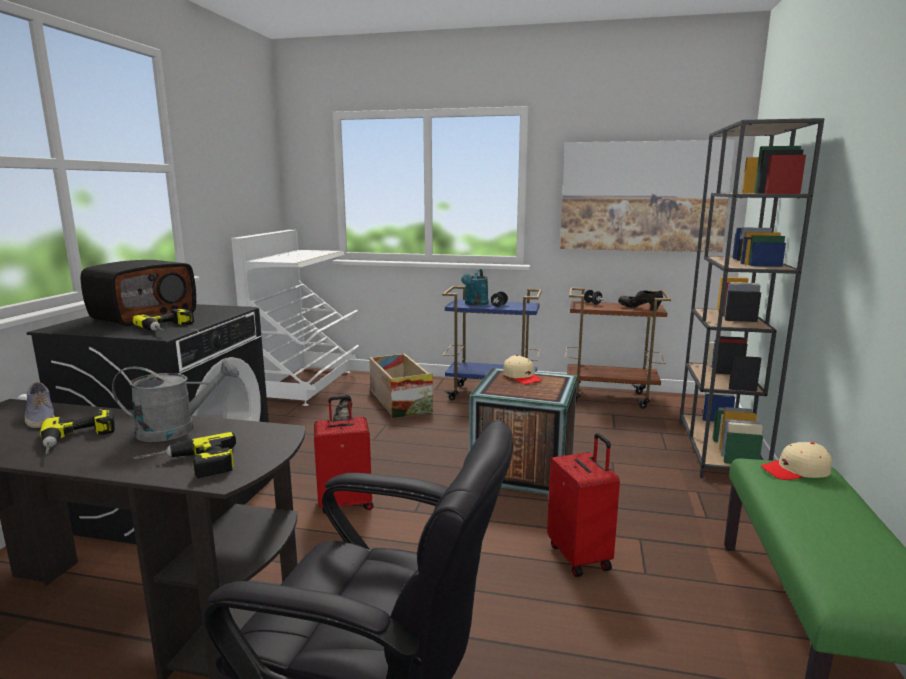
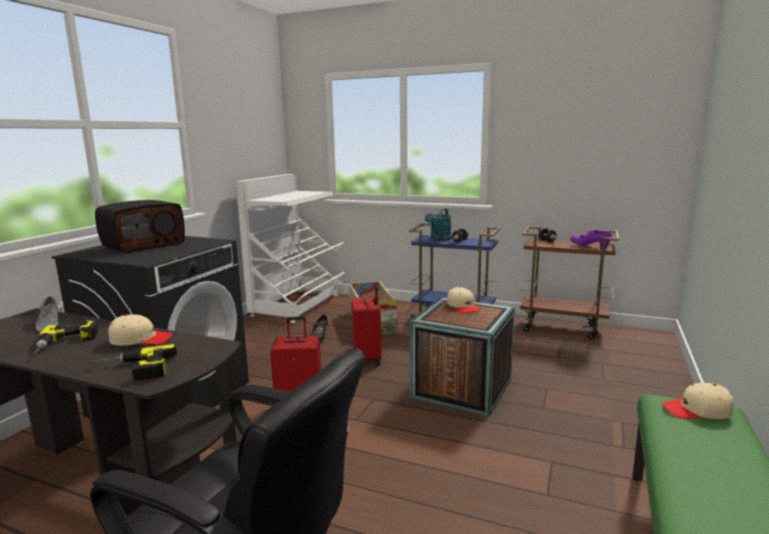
camera: 10 degrees right, 0 degrees up
(170, 328) = (156, 256): power drill -> none
(177, 430) = (141, 339): grey watering can -> beige cap
(580, 556) = (490, 473): red suitcase -> red suitcase (368, 359)
(639, 308) = (590, 247): black shoe -> purple shoe
(642, 196) = (597, 142): picture -> none
(720, 451) = (656, 384): bookcase -> none

